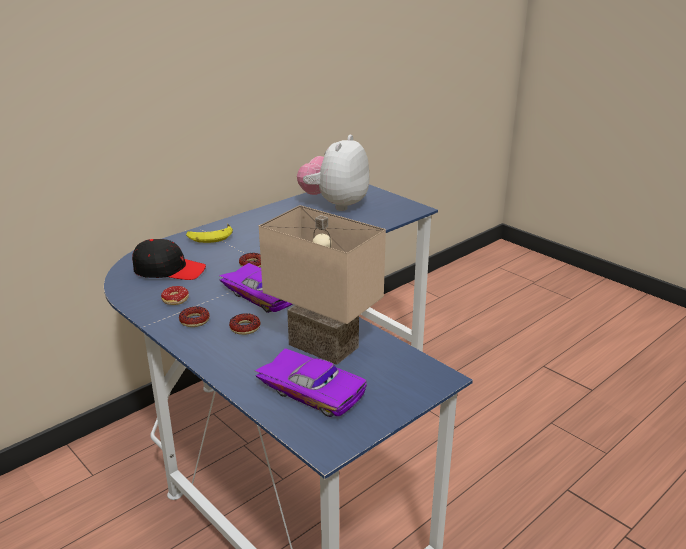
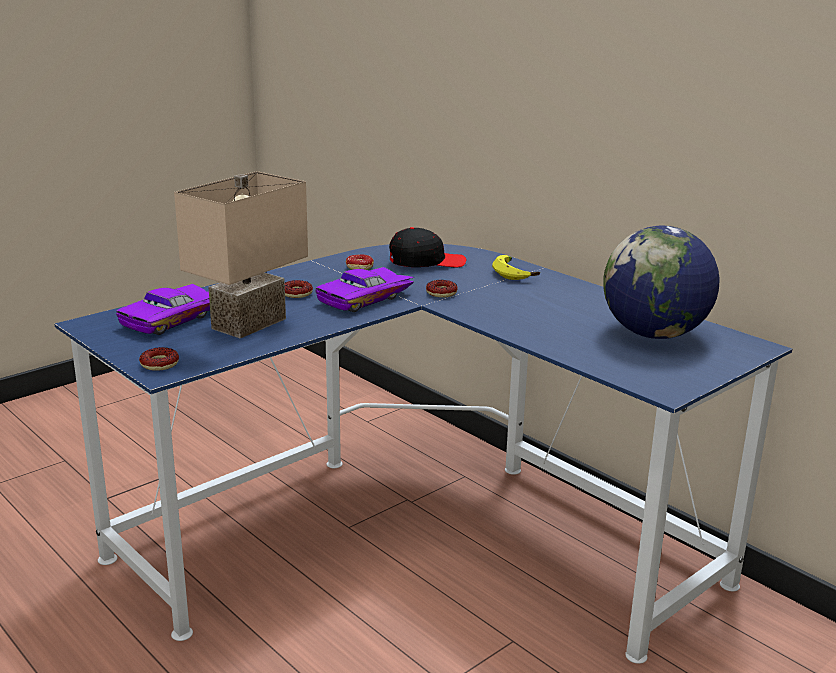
camera: 90 degrees right, 5 degrees down
(169, 270) = (426, 262): black cap -> black cap turned 105 degrees counterclockwise
(194, 320) = (316, 275): donut -> donut (159, 364)
(335, 204) = (654, 334): plush toy -> globe

